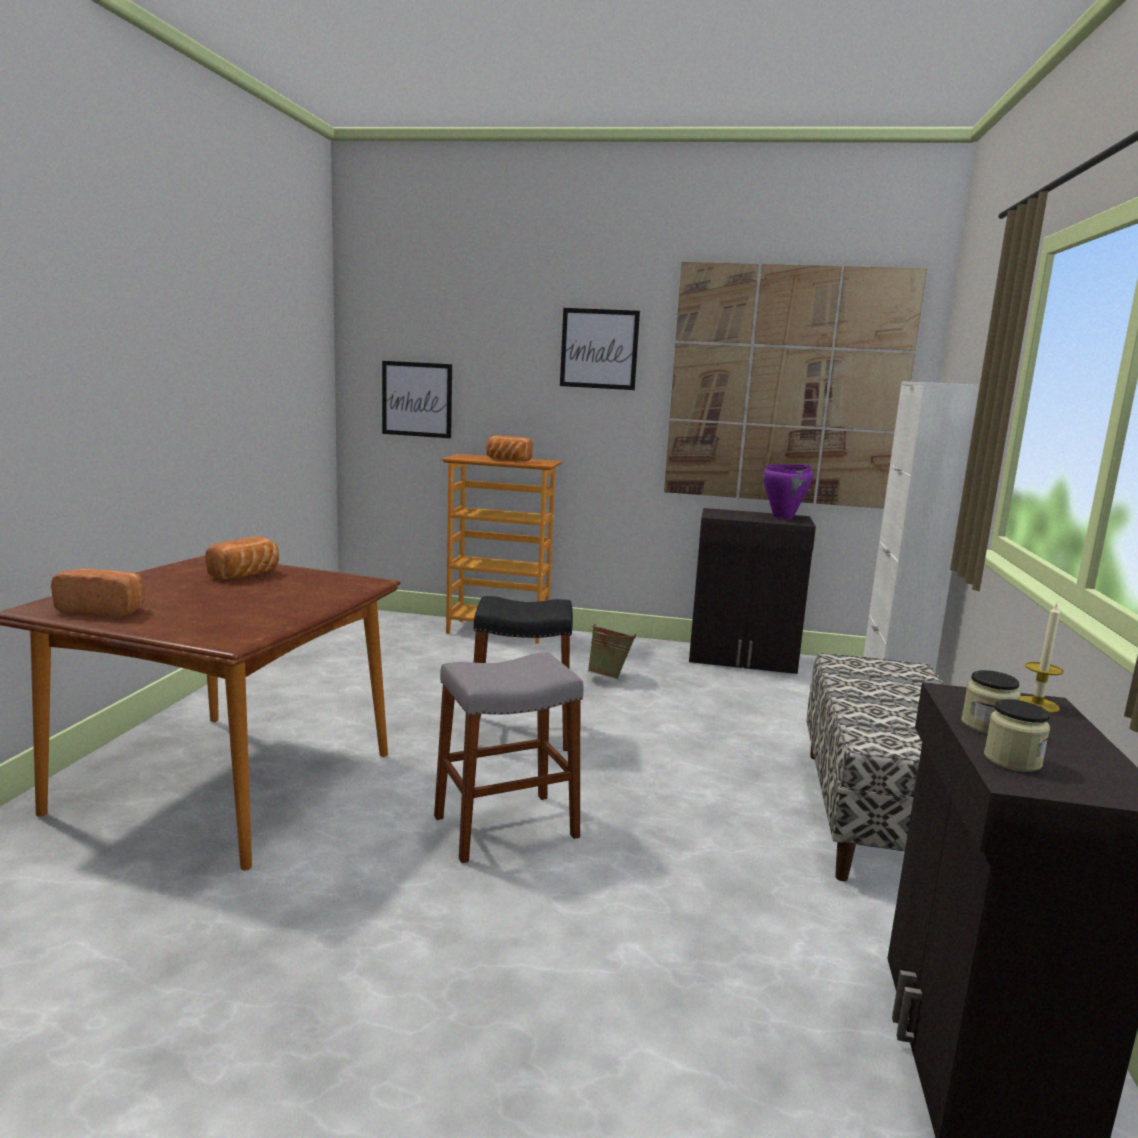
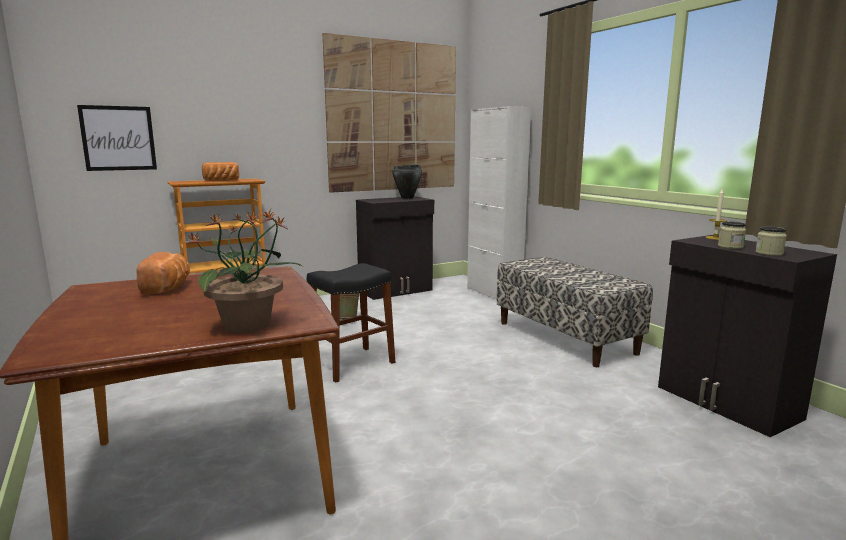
camera: 40 degrees left, 0 degrees up
(105, 610) = (126, 336): bread -> none
(188, 628) = (249, 325): none -> potted plant
(505, 827) = (435, 411): grey stool -> none
(599, 349) = (272, 93): picture -> none
(783, 517) = (407, 198): purple cooking pot -> black cooking pot

